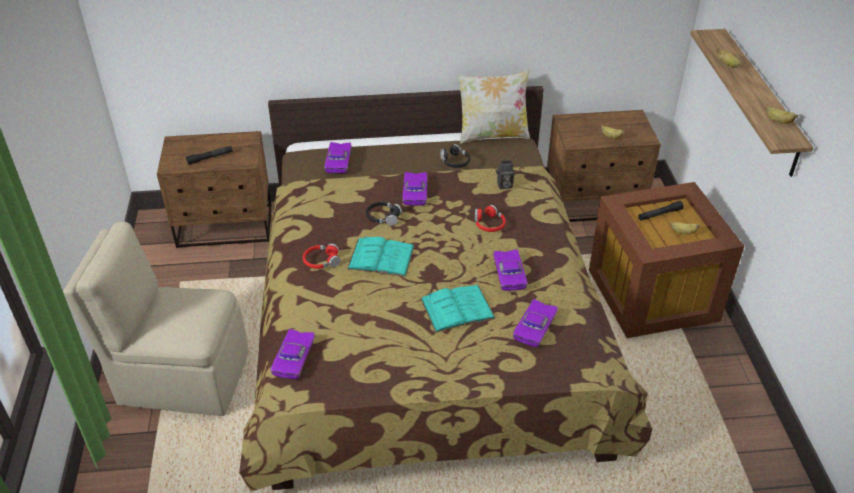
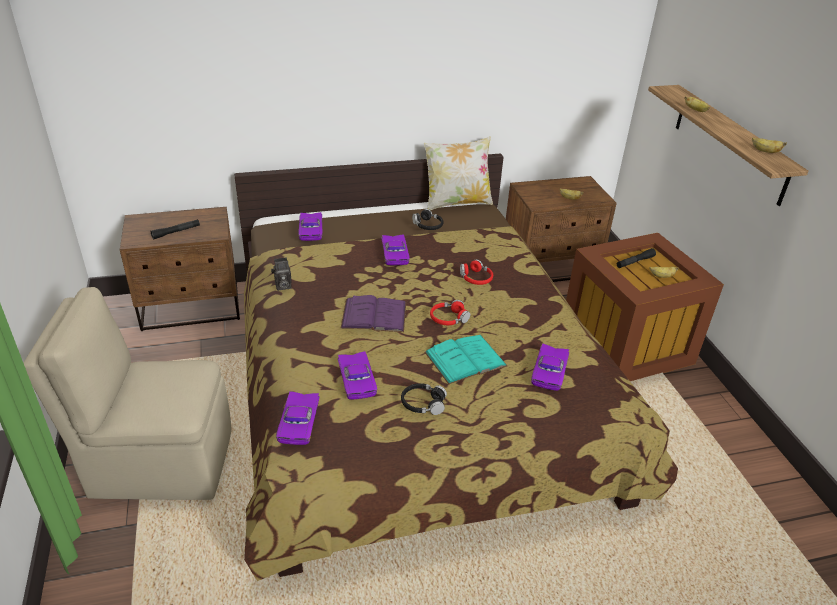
camera: 10 degrees left, 5 degrees down
(321, 261) = (311, 322): red headphones -> red headphones (448, 318)
(381, 257) = (374, 315): turquoise book -> purple book
(383, 217) = (367, 278): black headphones -> black headphones (423, 403)
(504, 185) = (481, 244): camera -> camera (282, 286)
(511, 274) = (510, 322): purple toy car -> purple toy car (358, 380)

